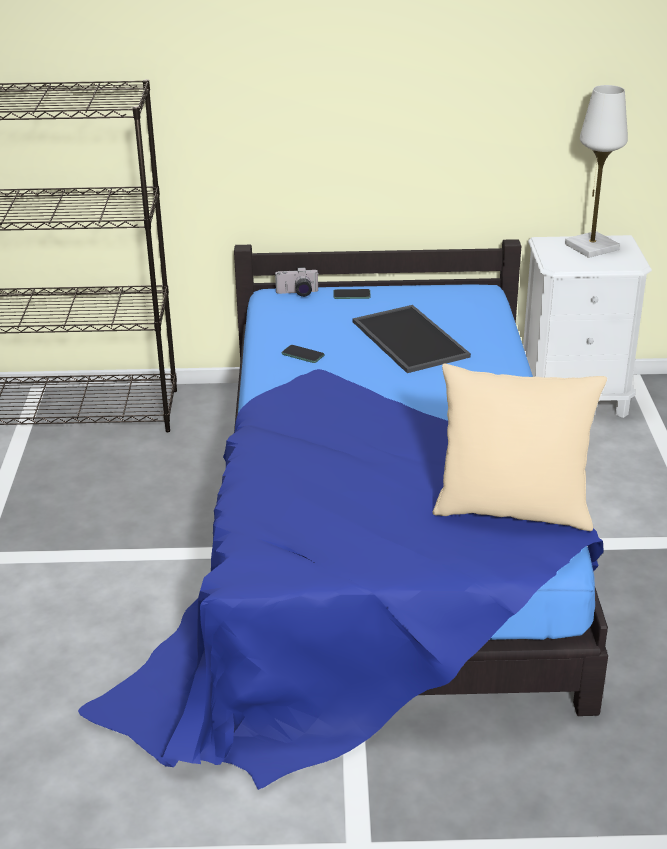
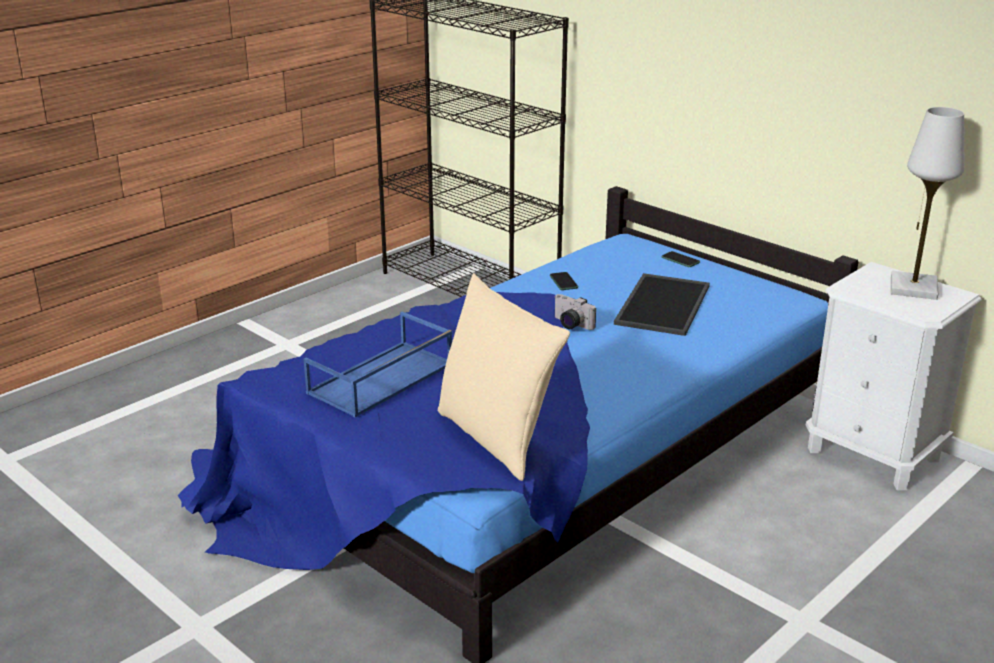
camera: 45 degrees right, 5 degrees down
(297, 293) = (641, 244): camera -> camera (570, 324)
(343, 514) = (381, 379): none -> blue tray

